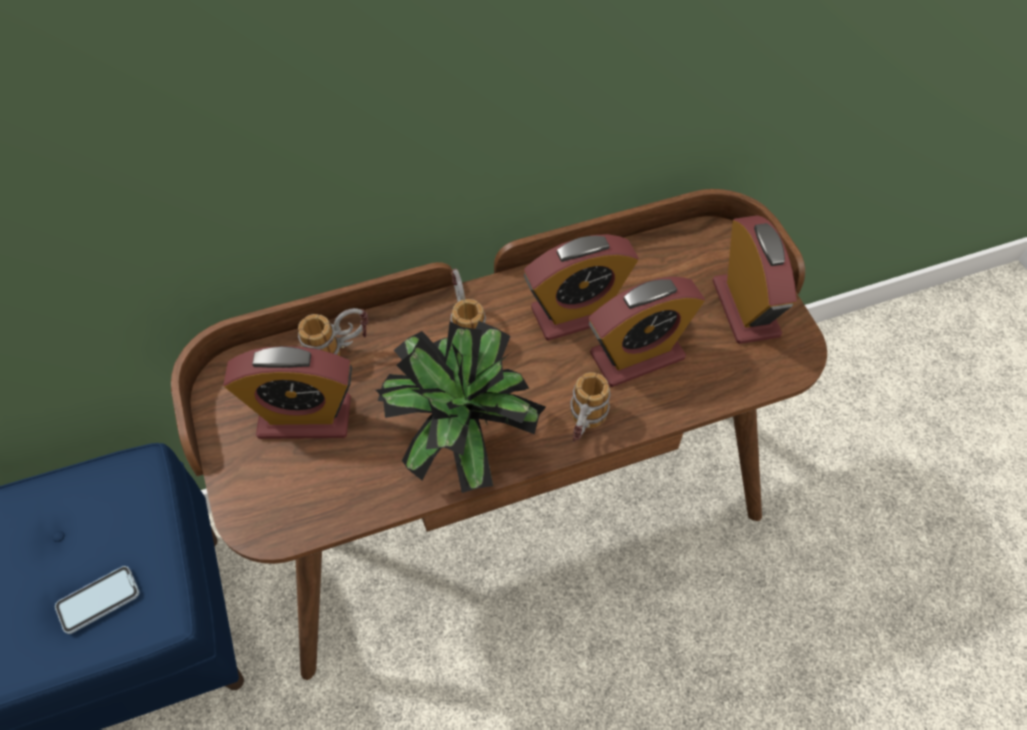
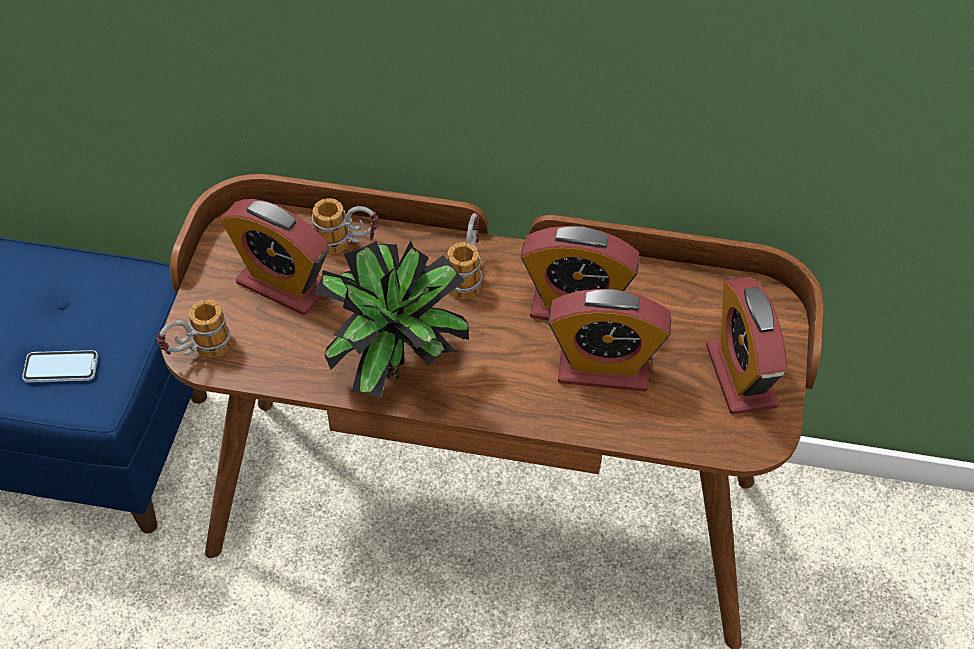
camera: 30 degrees right, 5 degrees down
(584, 427) = (509, 404): mug -> mug (198, 352)
(745, 308) = (741, 376): alarm clock -> alarm clock turned 150 degrees clockwise

